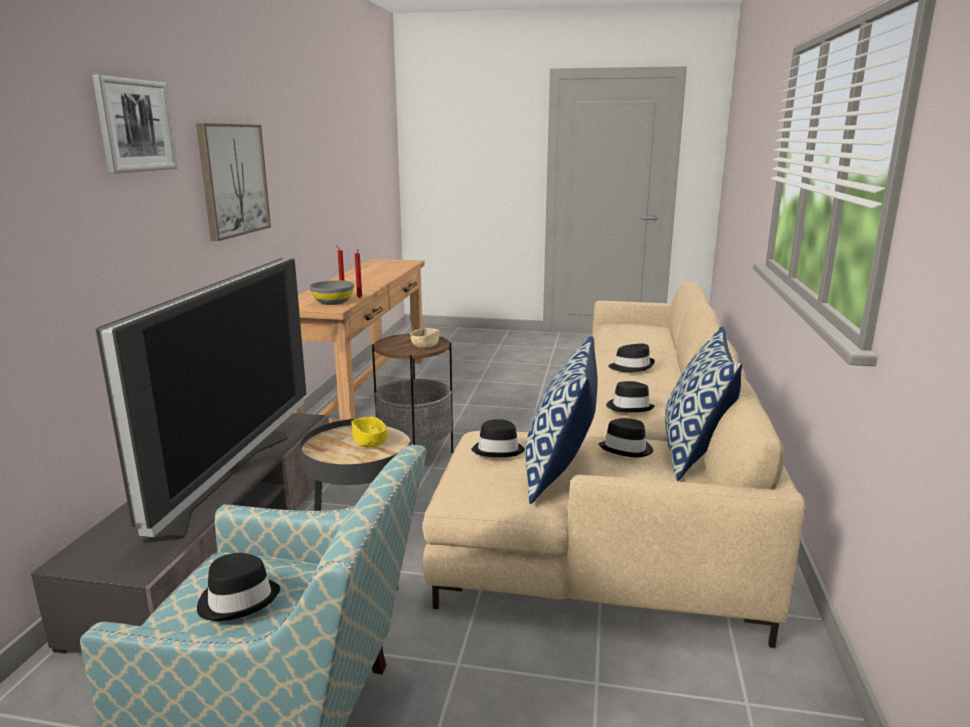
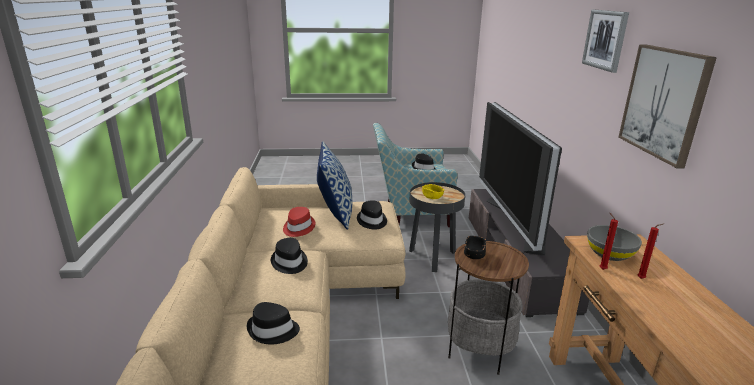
camera: 165 degrees right, 5 degrees up
(425, 346) = (474, 254): beige bowl -> black bowl
(627, 449) = (298, 228): black hat -> red hat
(694, 454) = (257, 235): pillow -> none

